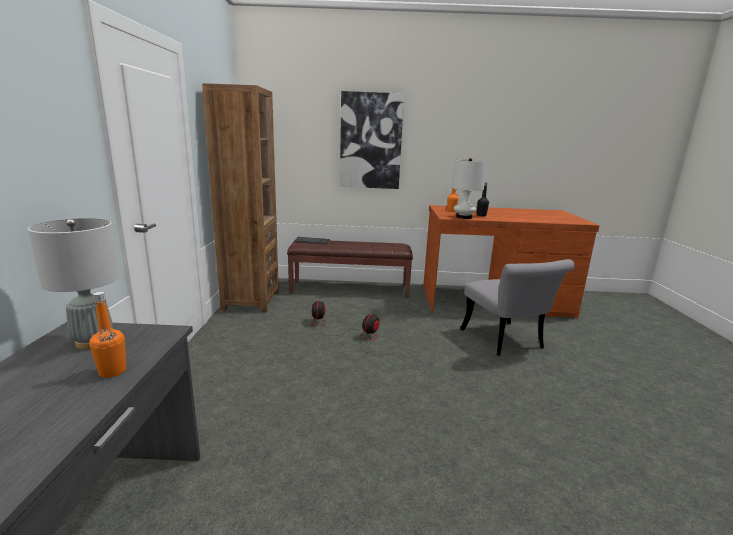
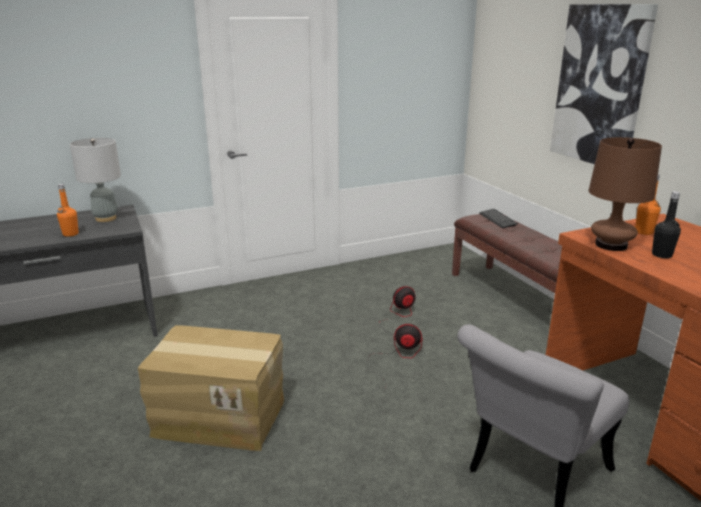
camera: 65 degrees right, 5 degrees up
(251, 300) = (405, 264): brown bookcase -> none
(390, 439) = (220, 416): none -> cardboard box
(464, 217) = (611, 245): white table lamp -> brown table lamp

